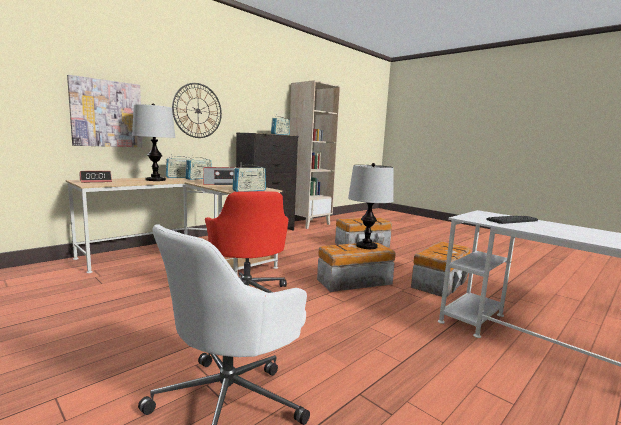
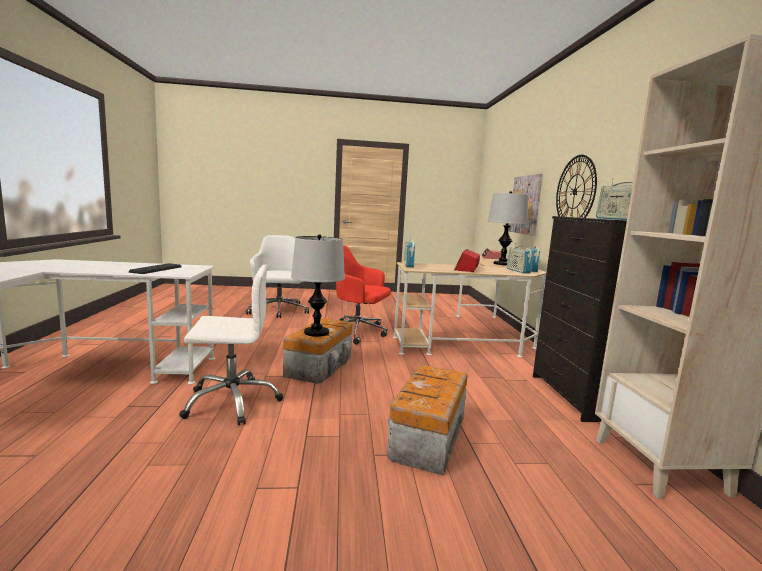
camera: 130 degrees right, 0 degrees up
(440, 282) = (232, 401): storage box -> white office chair

